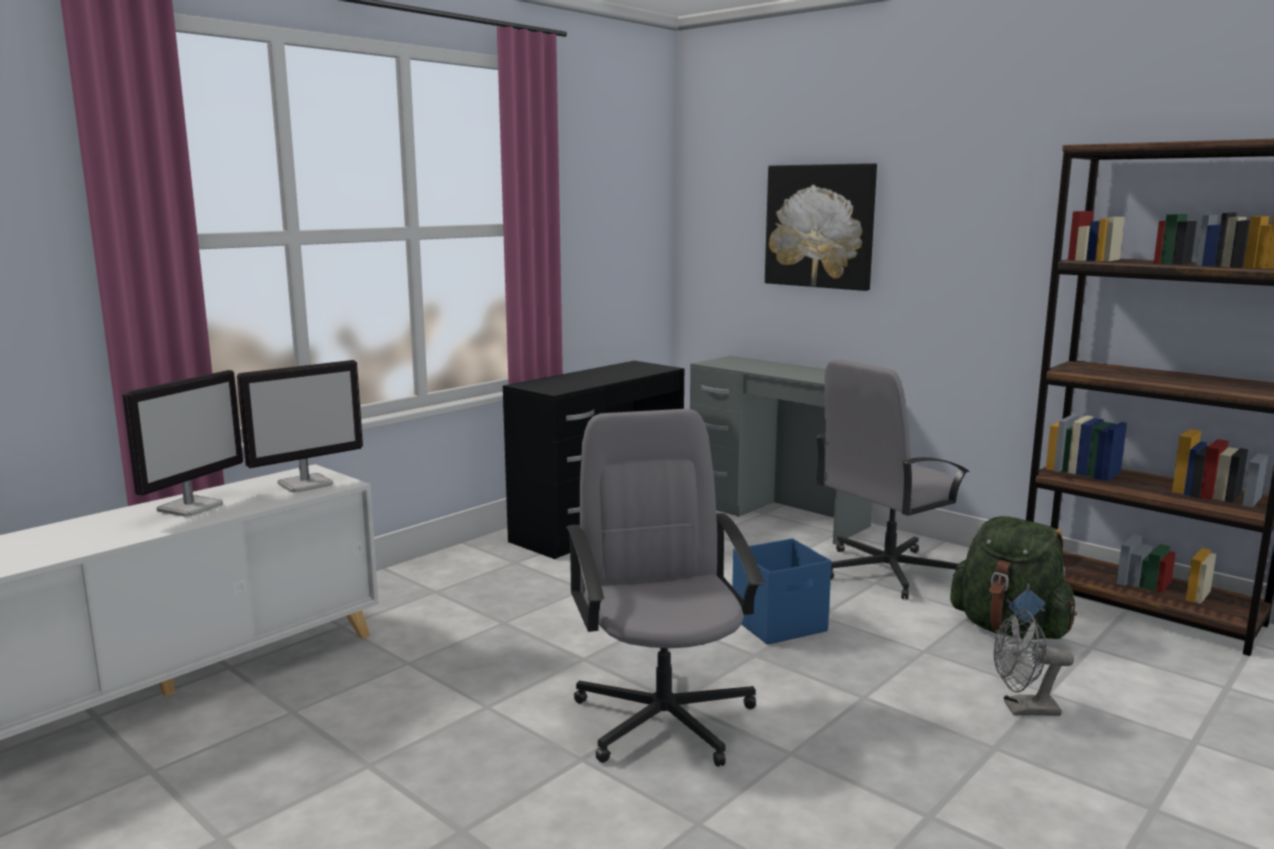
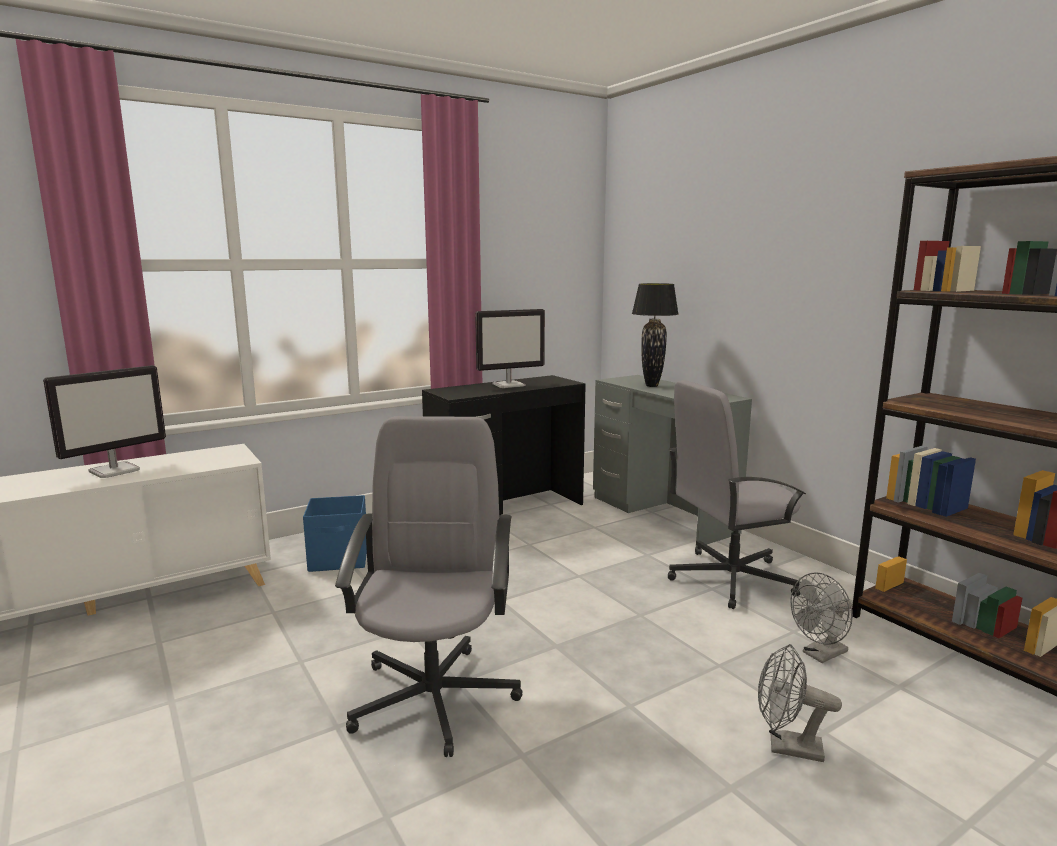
camera: 15 degrees right, 0 degrees up
(306, 484) = (216, 459): monitor -> monitor (509, 385)
(761, 367) = (651, 386): none -> black table lamp
(780, 624) = (598, 619): blue storage box -> blue storage box (340, 559)
(820, 226) = (709, 262): picture -> none
(1010, 630) = (820, 655): green backpack -> grey fan

